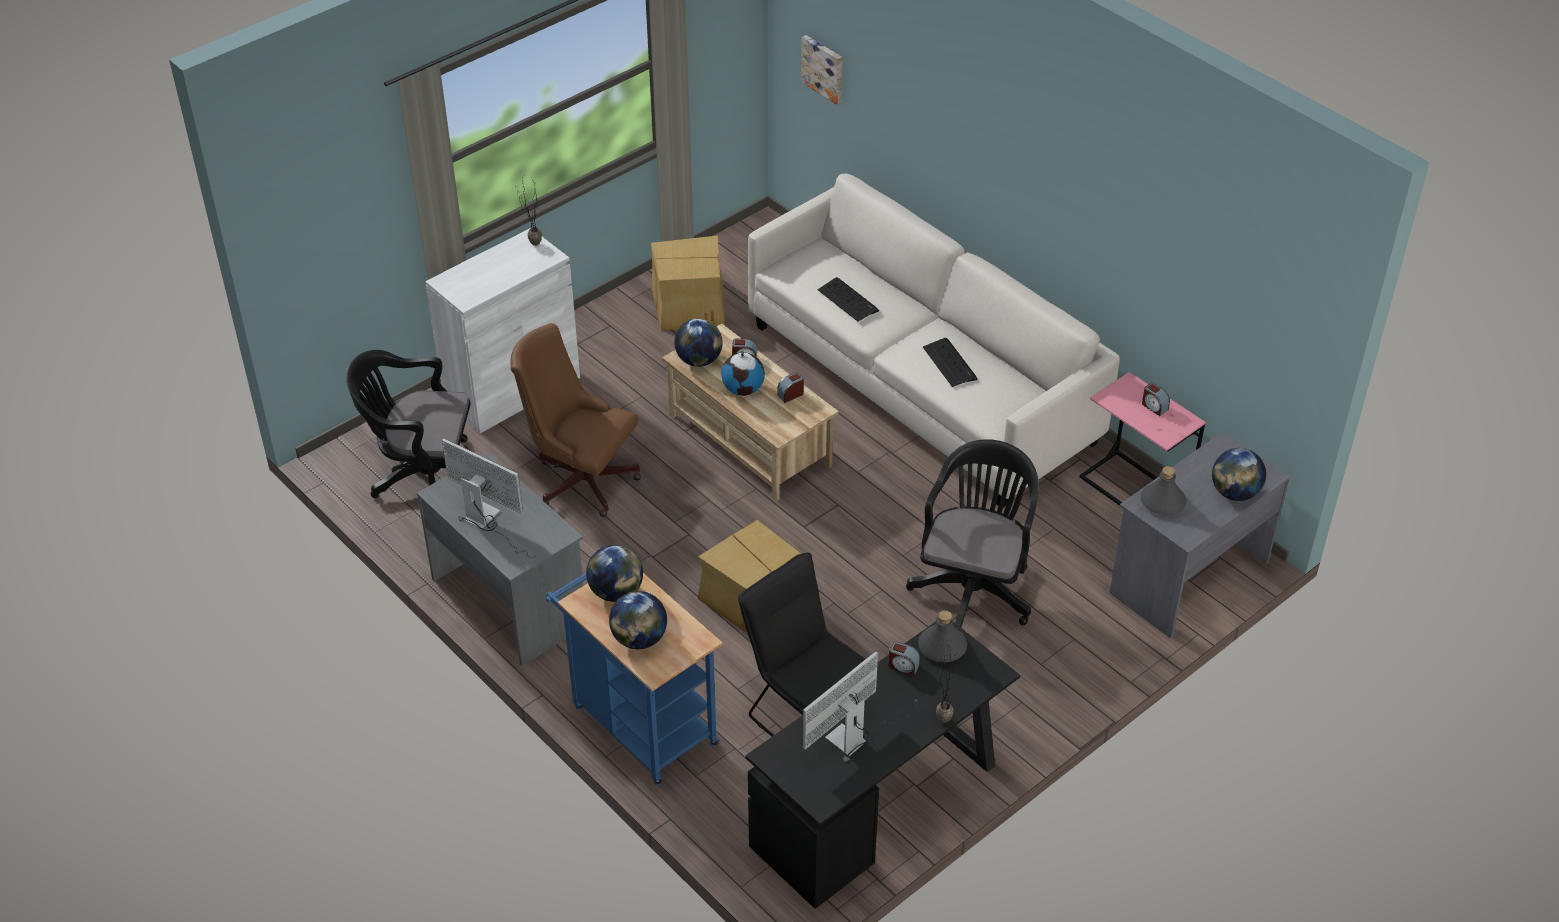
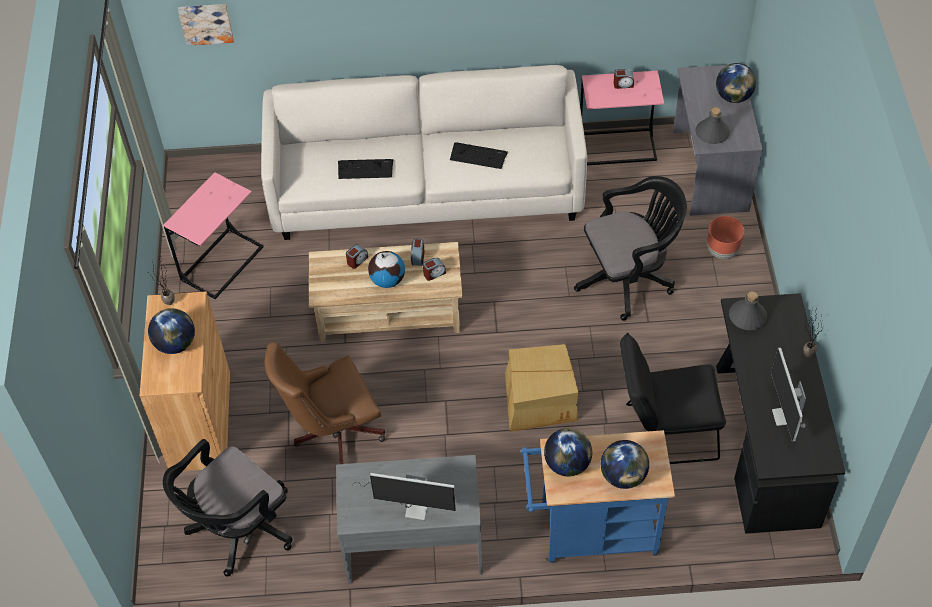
camera: 50 degrees left, 10 degrees up
(488, 521) = (409, 504): monitor -> monitor turned 150 degrees counterclockwise
(512, 389) = (200, 420): white cabinet -> brown cabinet
(690, 305) = (222, 263): cardboard box -> pink side table
(699, 360) = (334, 287): globe -> globe (175, 344)
(903, 666) = (747, 347): alarm clock -> alarm clock (434, 273)
(974, 588) = (628, 278): black office chair -> black office chair turned 105 degrees clockwise
(1090, 643) = (722, 251): none -> brown planter

